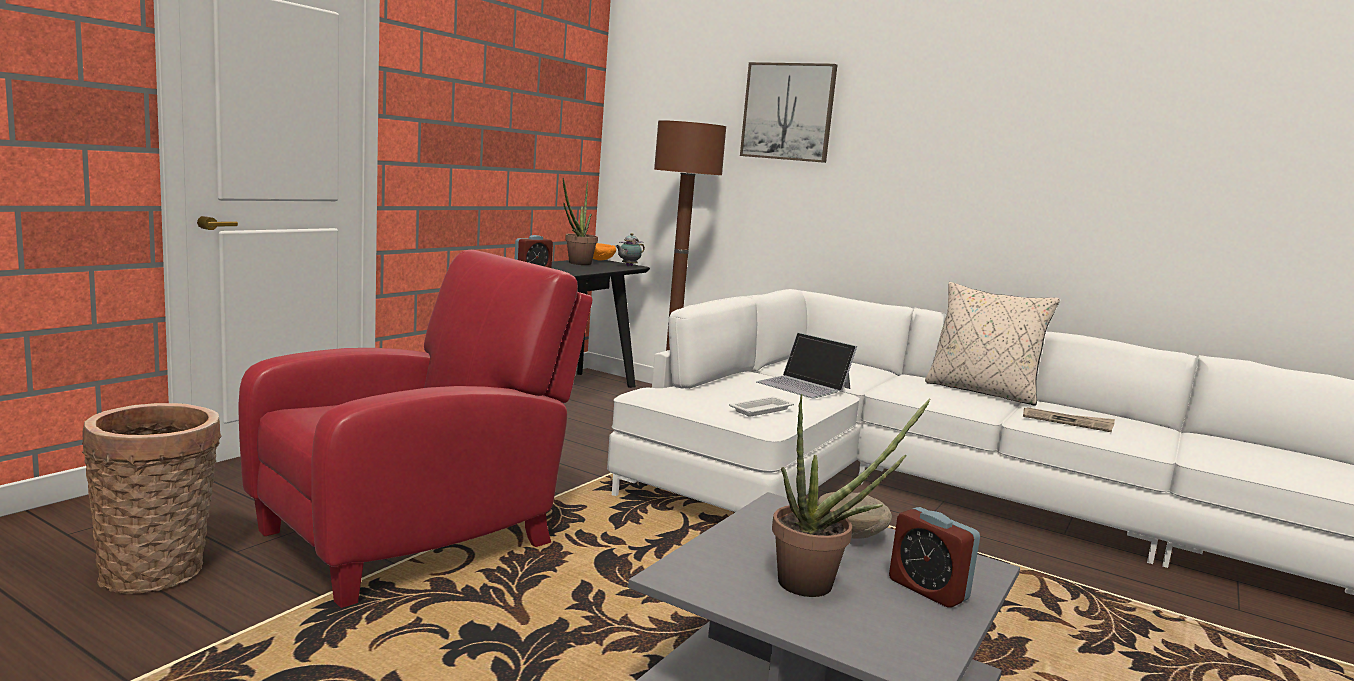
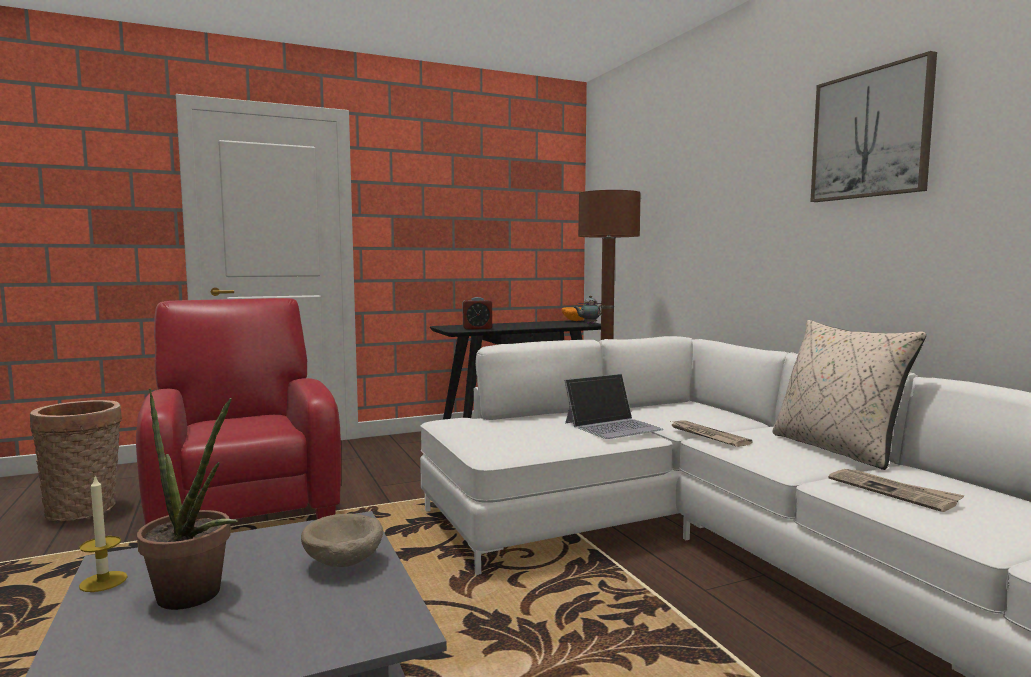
camera: 35 degrees right, 5 degrees down
(417, 536) = (245, 516): red armchair -> red armchair turned 105 degrees counterclockwise
(577, 264) = (545, 323): potted plant -> none
(712, 593) = (103, 581): none -> candle
(762, 410) = (511, 441): white tray -> none
(788, 112) = (695, 169): picture -> picture (870, 134)
(804, 385) = (613, 426): laptop -> laptop turned 105 degrees counterclockwise
(886, 388) = (707, 436): none -> newspaper
(928, 590) = (279, 634): alarm clock -> none

